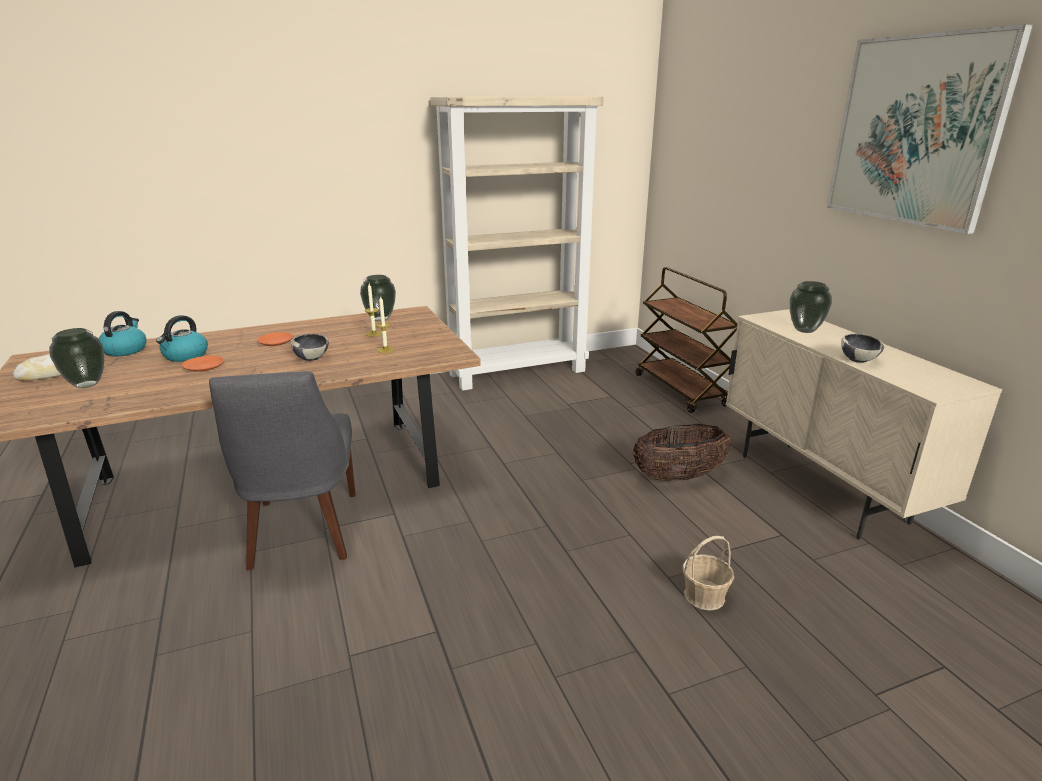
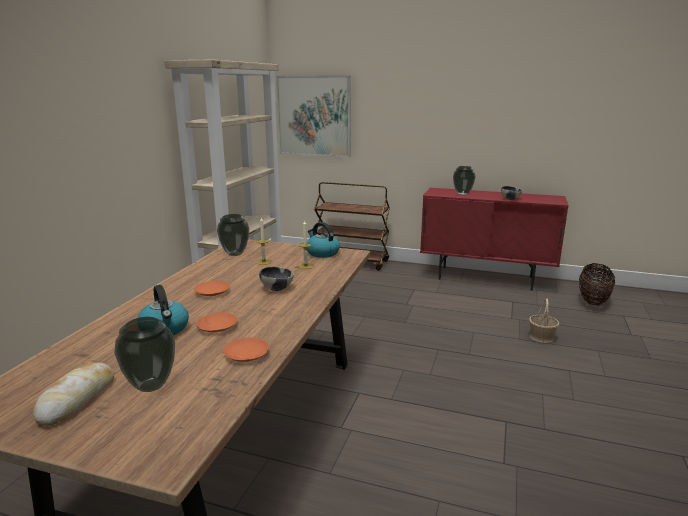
camera: 50 degrees left, 5 degrees down
(125, 350) = (76, 354): kettle -> kettle (322, 253)
(157, 393) = (246, 355): none -> orange plate
(302, 533) = (335, 439): grey chair -> none
(678, 477) = (436, 299): basket -> basket (593, 300)
(820, 488) = (485, 278): beige cabinet -> red cabinet
(915, 131) = (494, 81): picture -> picture (314, 116)

